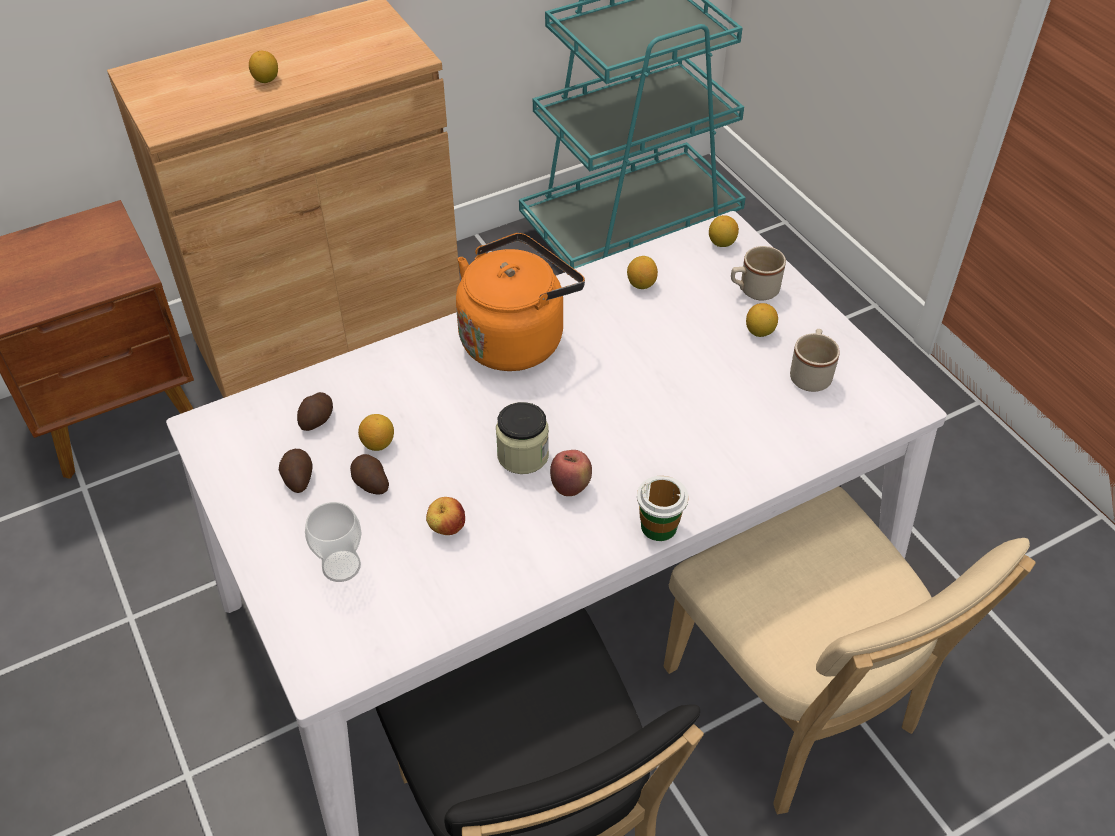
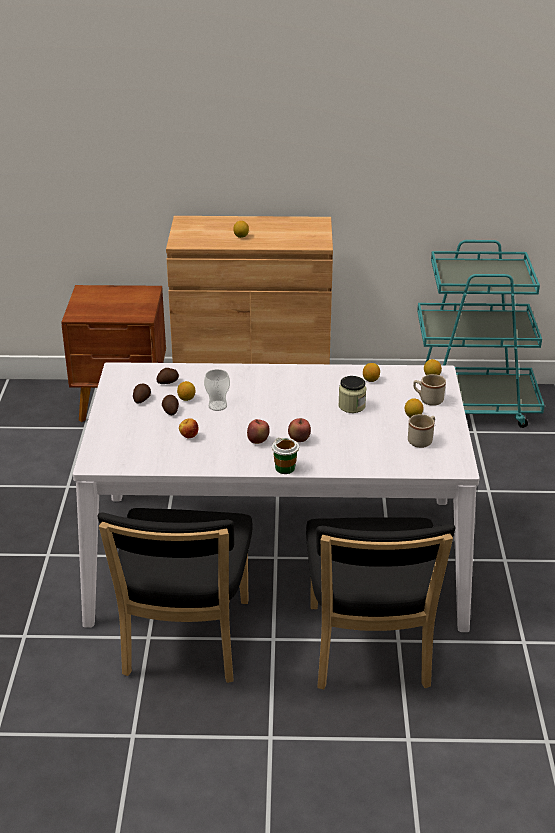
camera: 30 degrees right, 15 degrees down
(341, 566) = (133, 433): cup -> cup (217, 406)
(516, 338) = (286, 381): orange kettle -> none
(523, 455) = (247, 423): jar -> jar (351, 406)
(633, 455) = (299, 440): none -> apple
(796, 708) = (369, 652): beige chair -> black chair

